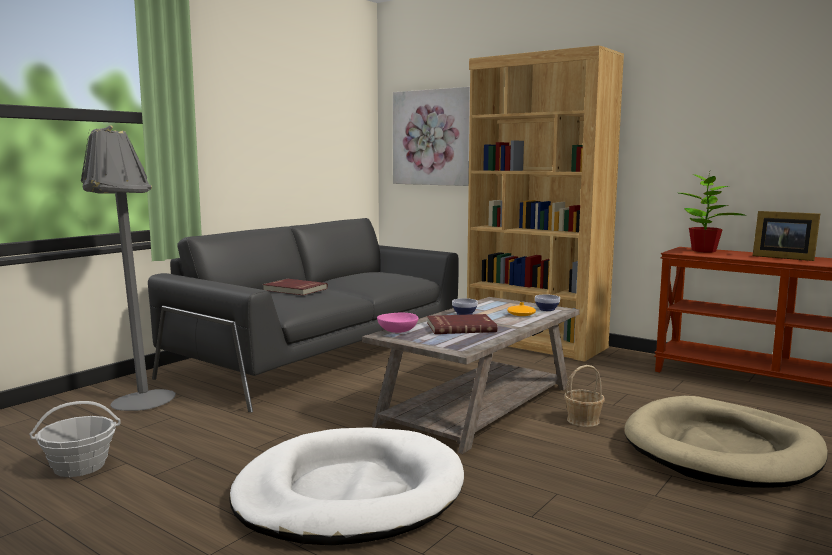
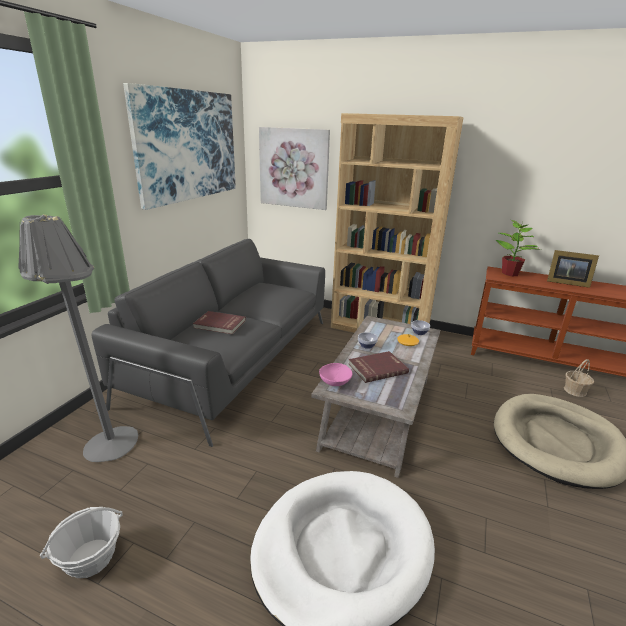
camera: 15 degrees left, 15 degrees up
(297, 105) = (188, 146): none -> picture
(583, 420) = (456, 420): basket -> basket (575, 390)

